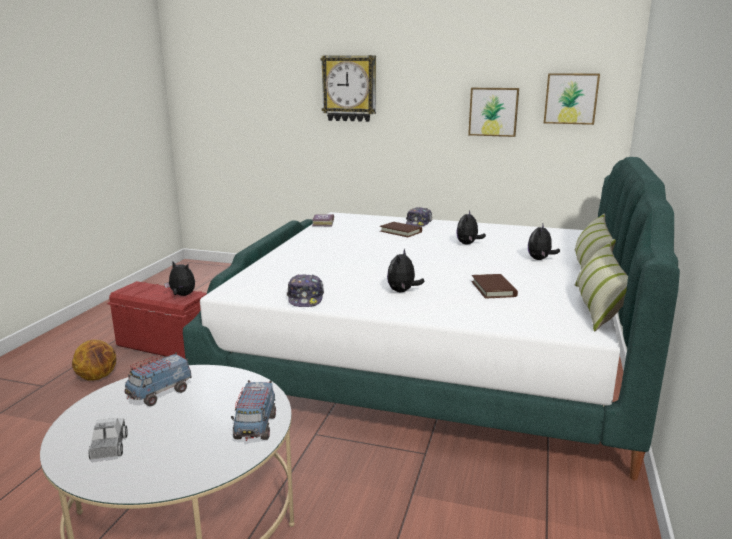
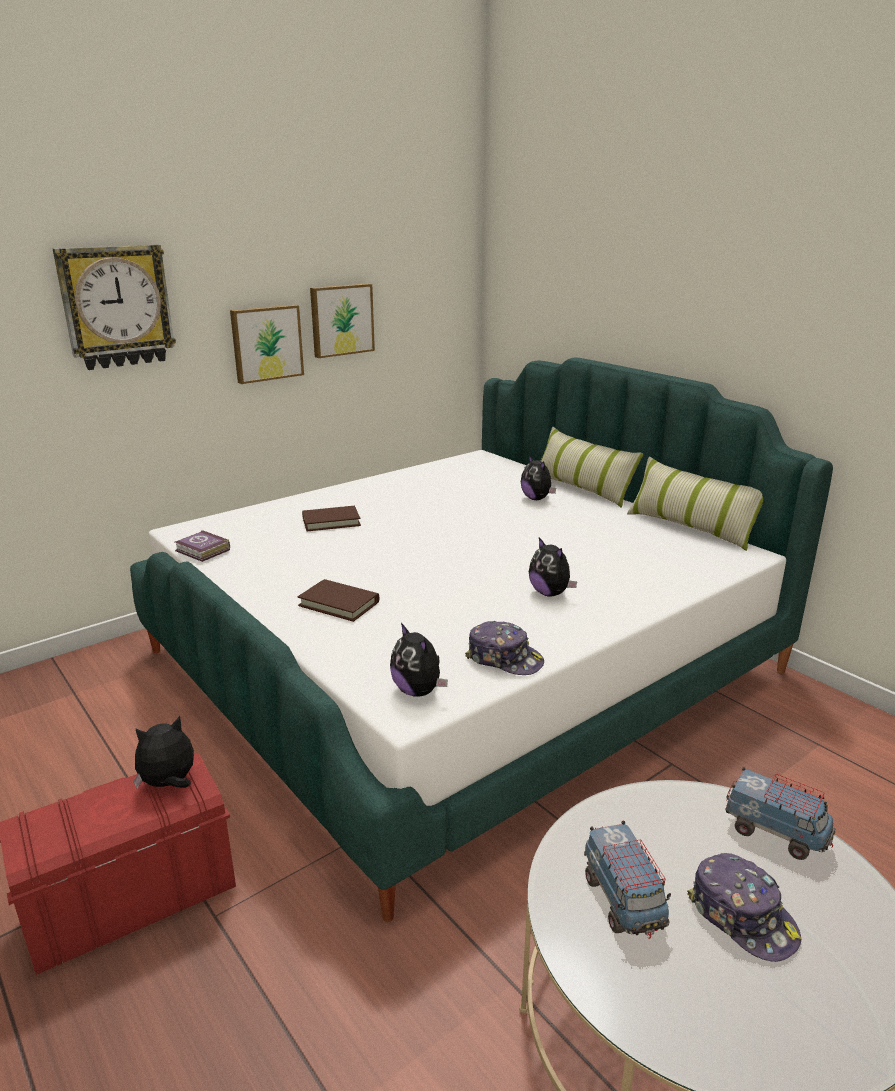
camera: 55 degrees left, 5 degrees up
(97, 377) = (138, 1047): basketball -> none
(109, 447) = (774, 1002): toy truck -> none
(418, 223) = (315, 502): cap -> cap (742, 916)
(468, 244) = (438, 508): plush toy -> plush toy (418, 691)
(493, 289) = (596, 548): brown book -> brown book (339, 604)
(571, 98) = (423, 292): picture -> picture (266, 343)

